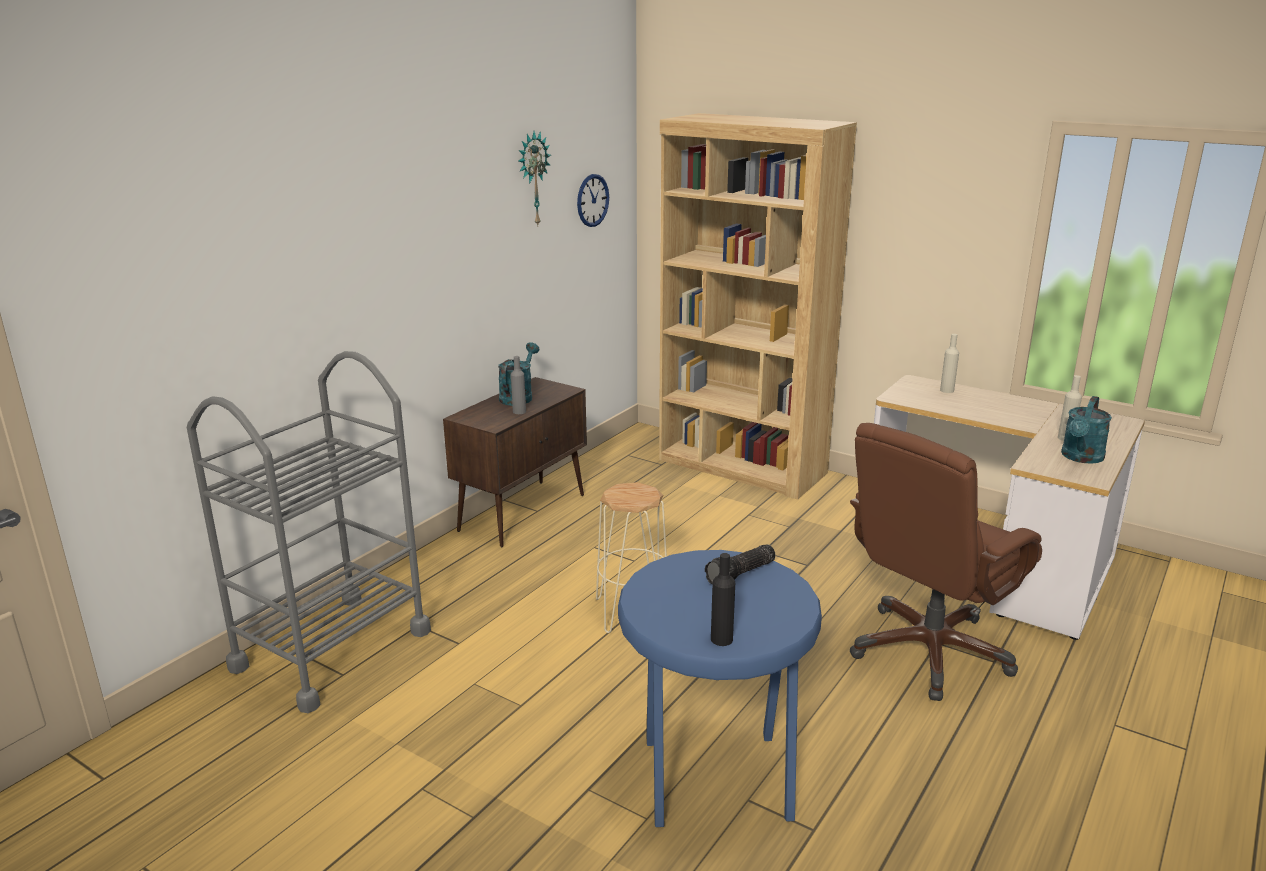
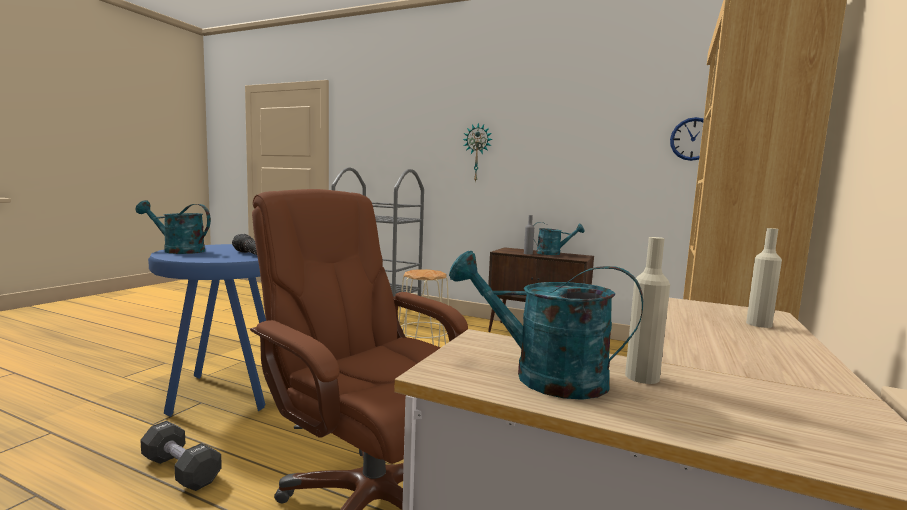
camera: 80 degrees right, 15 degrees down
(532, 179) = (616, 113): wall clock -> wall clock (477, 153)
(721, 639) = (178, 250): black bottle -> turquoise watering can
(907, 774) = (181, 470): none -> black dumbbell

